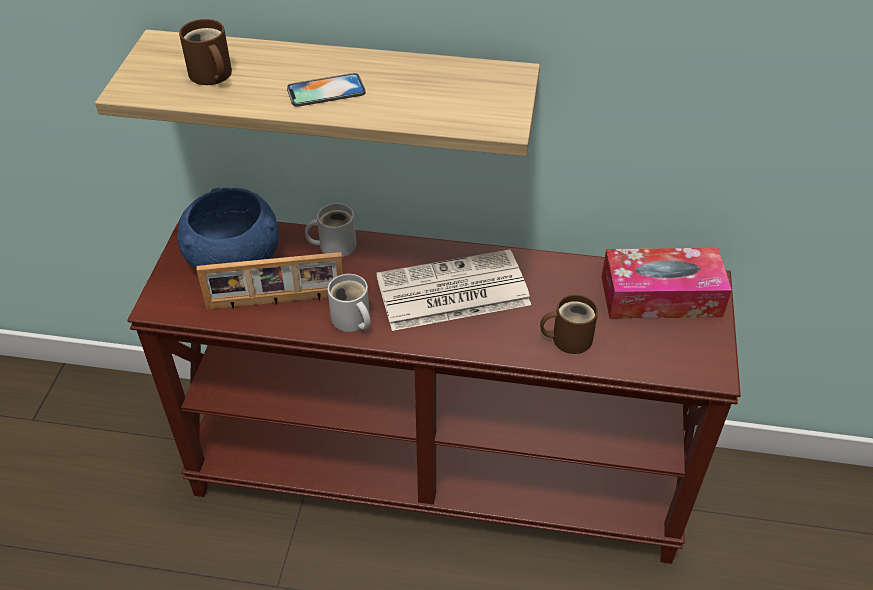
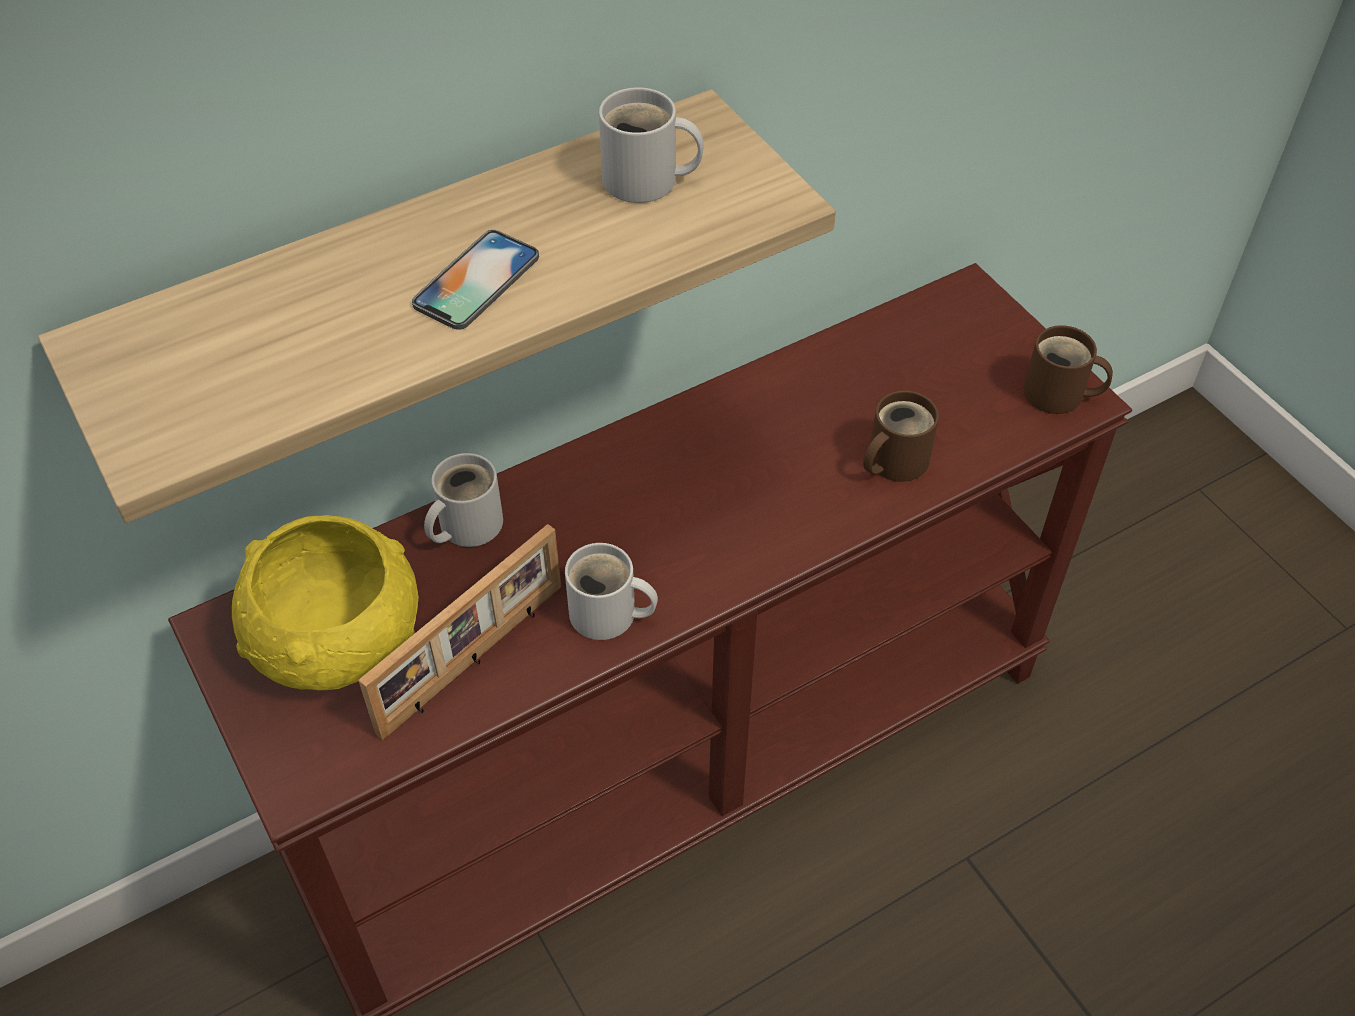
camera: 40 degrees left, 5 degrees up
(210, 76) = (263, 353): brown mug -> brown mug (1059, 395)
(234, 258) = (336, 637): blue bowl -> yellow bowl
(451, 292) = (694, 492): newspaper -> none
(453, 88) = (647, 181): none -> white mug
(660, 296) = (937, 341): tissue box -> none

